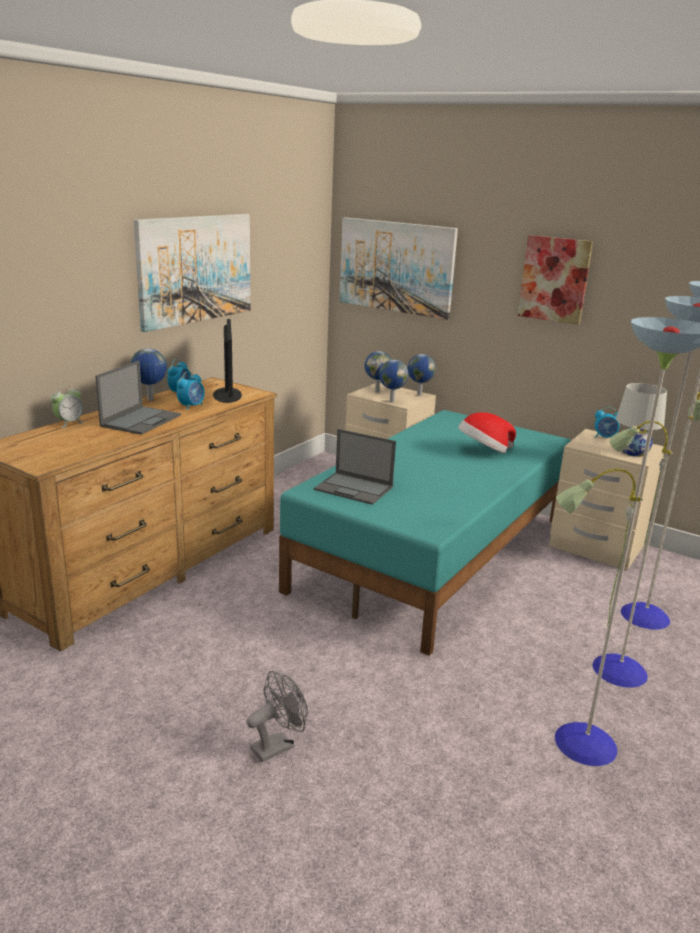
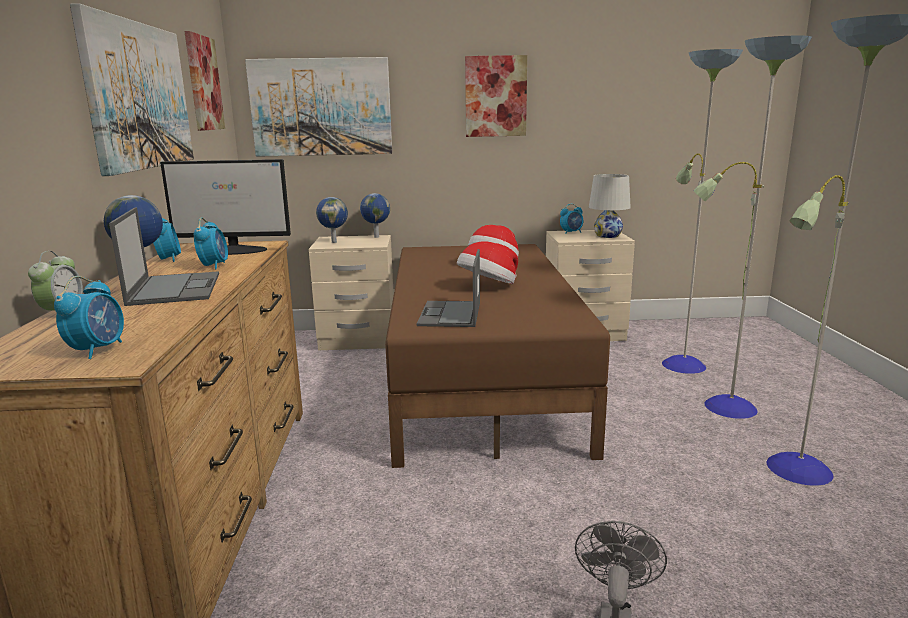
camera: 35 degrees left, 5 degrees down
(46, 453) = (98, 349): none -> alarm clock
(227, 394) = (235, 250): monitor -> monitor turned 135 degrees clockwise
(286, 244) = (203, 83): none -> picture
(354, 488) = (450, 314): laptop -> laptop turned 105 degrees clockwise
(391, 401) = (362, 245): globe -> none
(432, 472) = (488, 286): none -> hat
(435, 553) = (482, 378): turquoise bed -> brown bed

